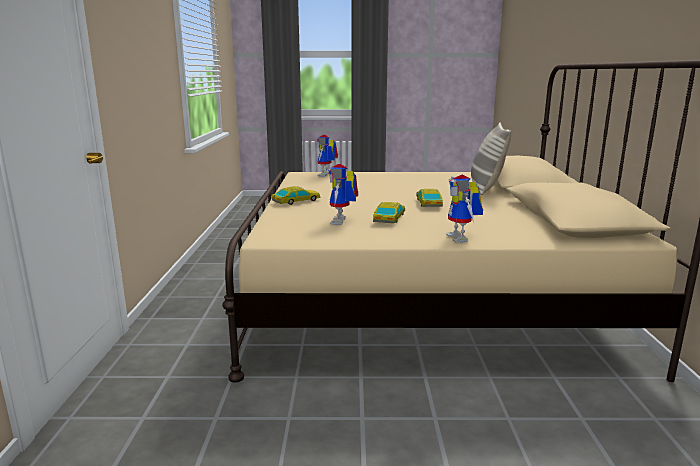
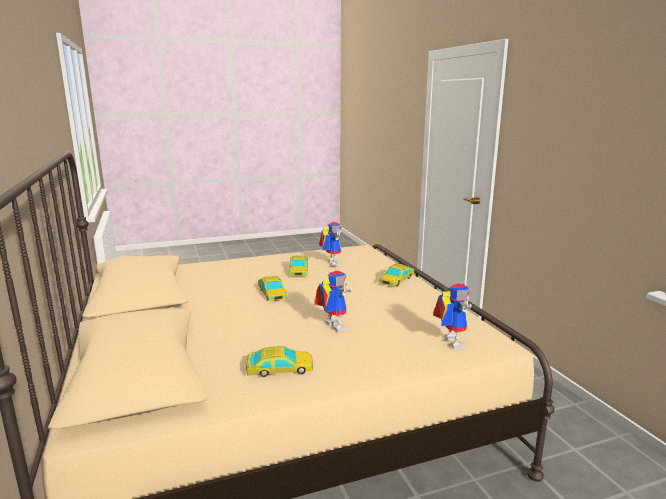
camera: 160 degrees right, 0 degrees up
(435, 176) = (279, 369): none -> toy car
(462, 238) = (242, 260): toy robot -> toy robot (331, 326)
(486, 189) = (203, 334): pillow -> none

